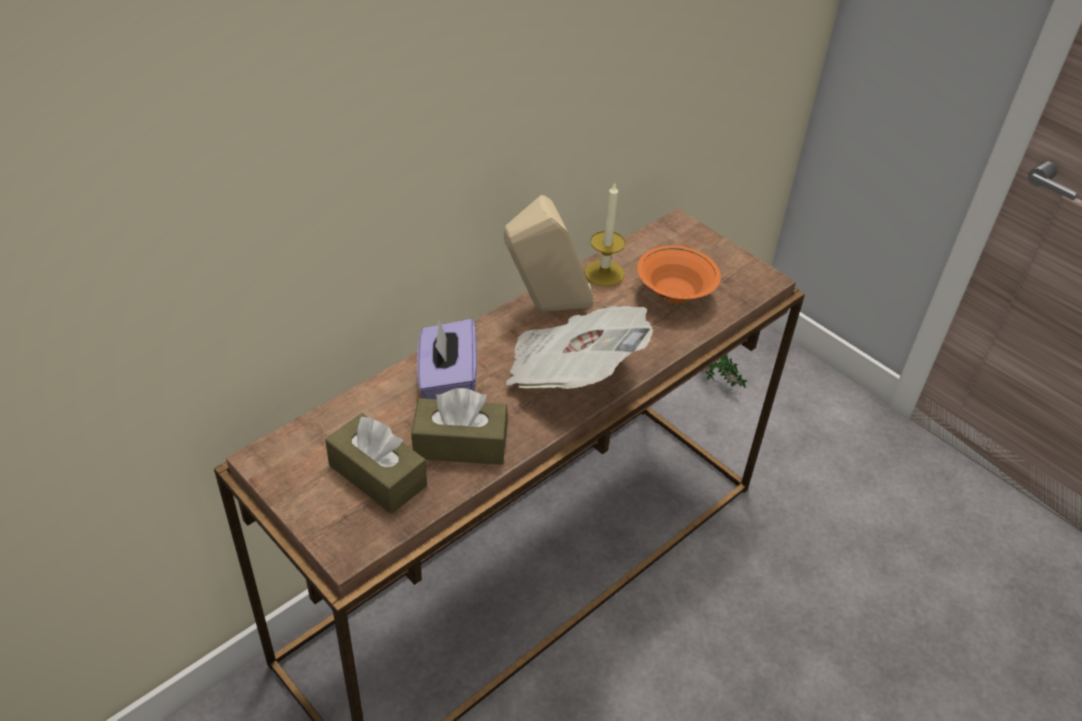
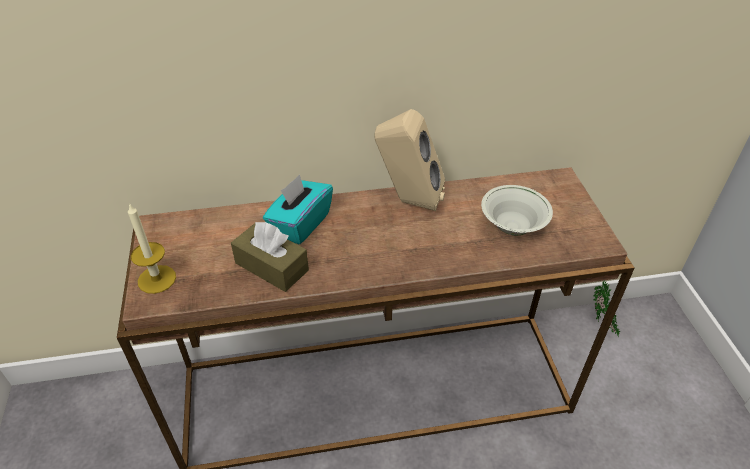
camera: 35 degrees right, 0 degrees up
(377, 475) = (205, 263): brown tissue box -> none
(447, 383) = (300, 224): purple tissue box -> turquoise tissue box
(571, 373) = (387, 251): newspaper -> none
(604, 273) = (472, 193): candle -> candle (157, 279)
(674, 296) = (512, 227): orange bowl -> white bowl

